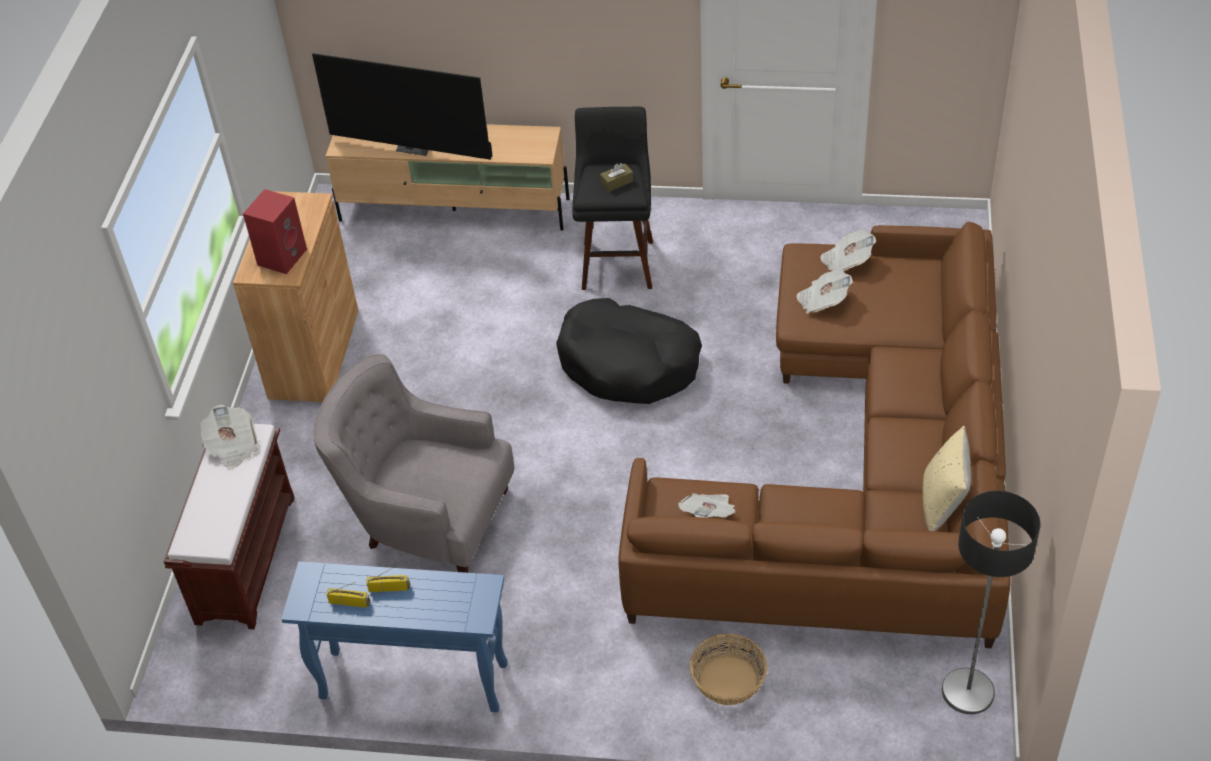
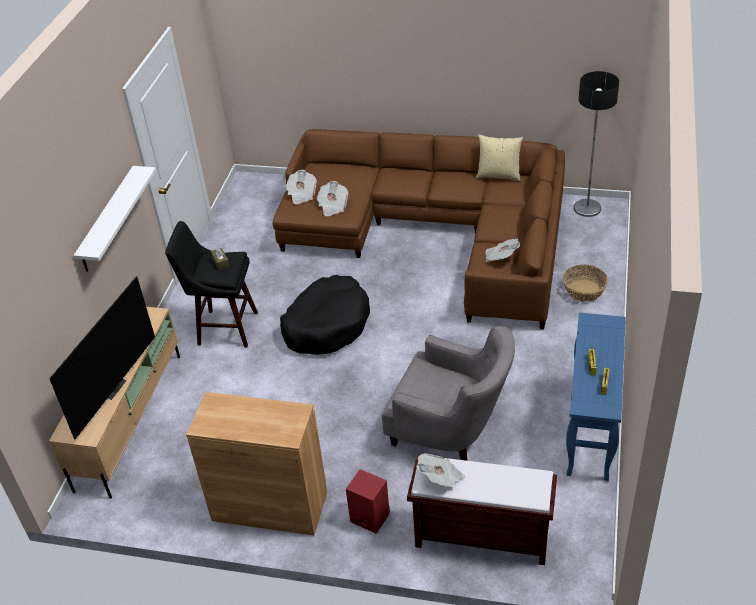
camera: 85 degrees left, 5 degrees down
(282, 256) = (274, 418): red speaker -> red speaker (368, 518)
(426, 517) = (451, 429): grey armchair -> grey armchair turned 90 degrees counterclockwise
(575, 25) = (108, 220): none -> white shelf

